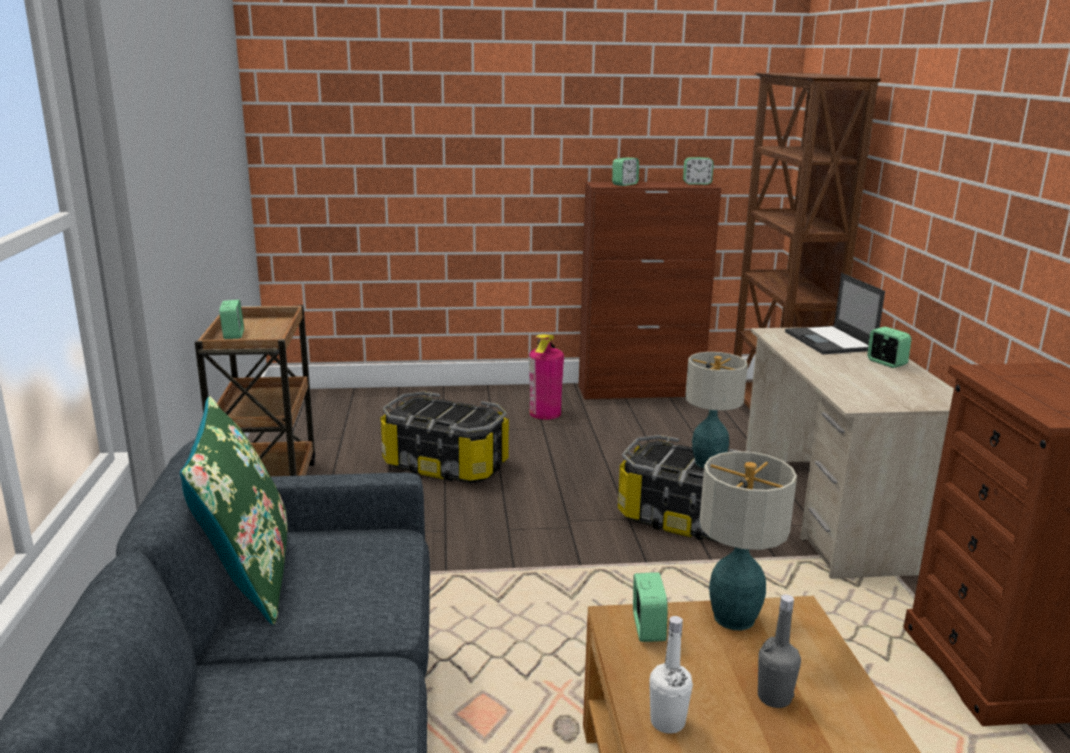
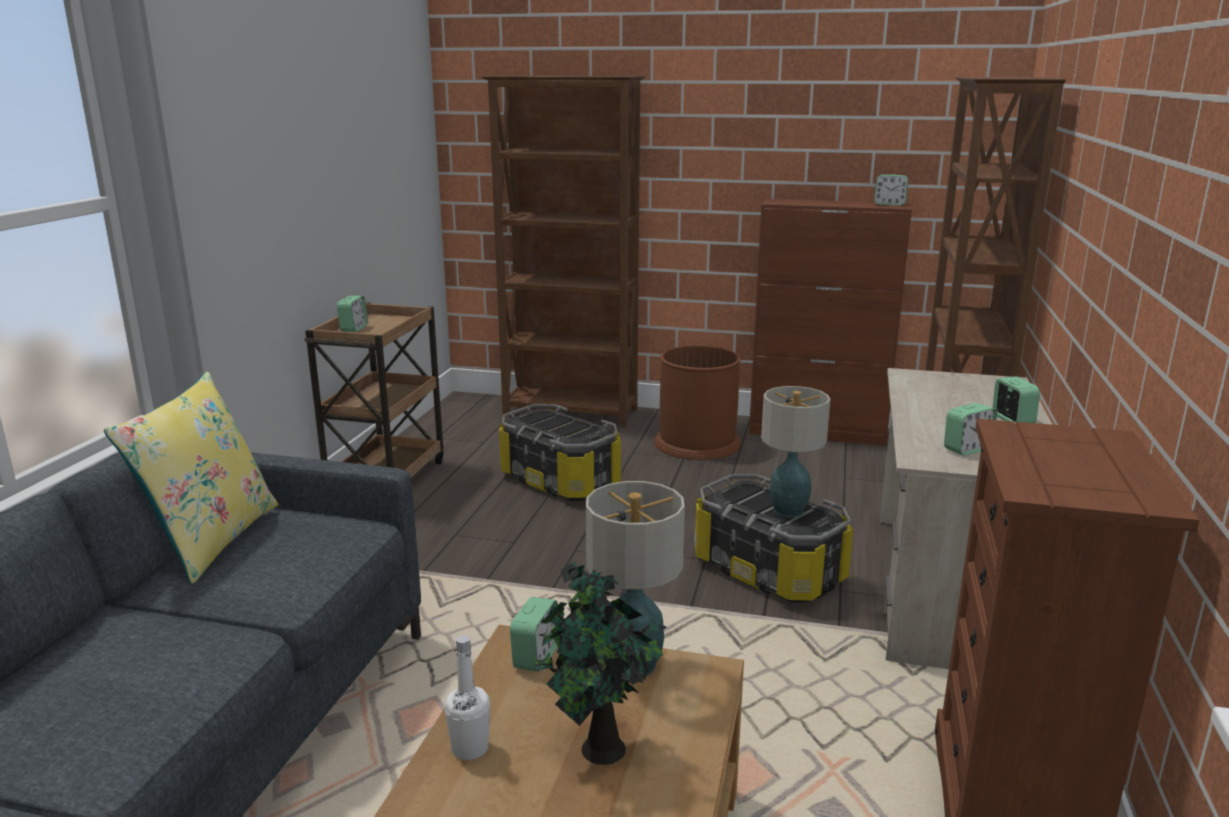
camera: 20 degrees right, 0 degrees up
(247, 576) = (211, 540): green pillow -> yellow pillow
(408, 398) = (571, 413): none -> brown bookcase
(545, 413) = (697, 443): fire extinguisher -> brown trash can
(625, 184) = (803, 202): alarm clock -> alarm clock (967, 449)
(774, 697) = (600, 751): grey bottle -> potted plant
(830, 341) = (968, 390): laptop -> none

